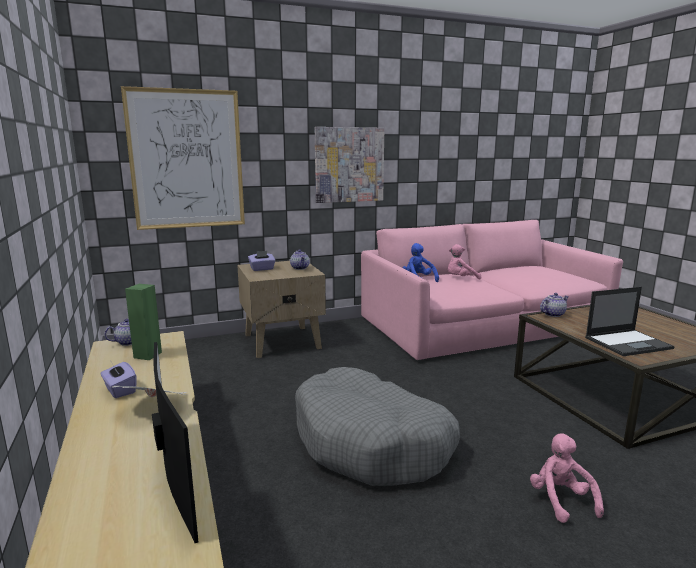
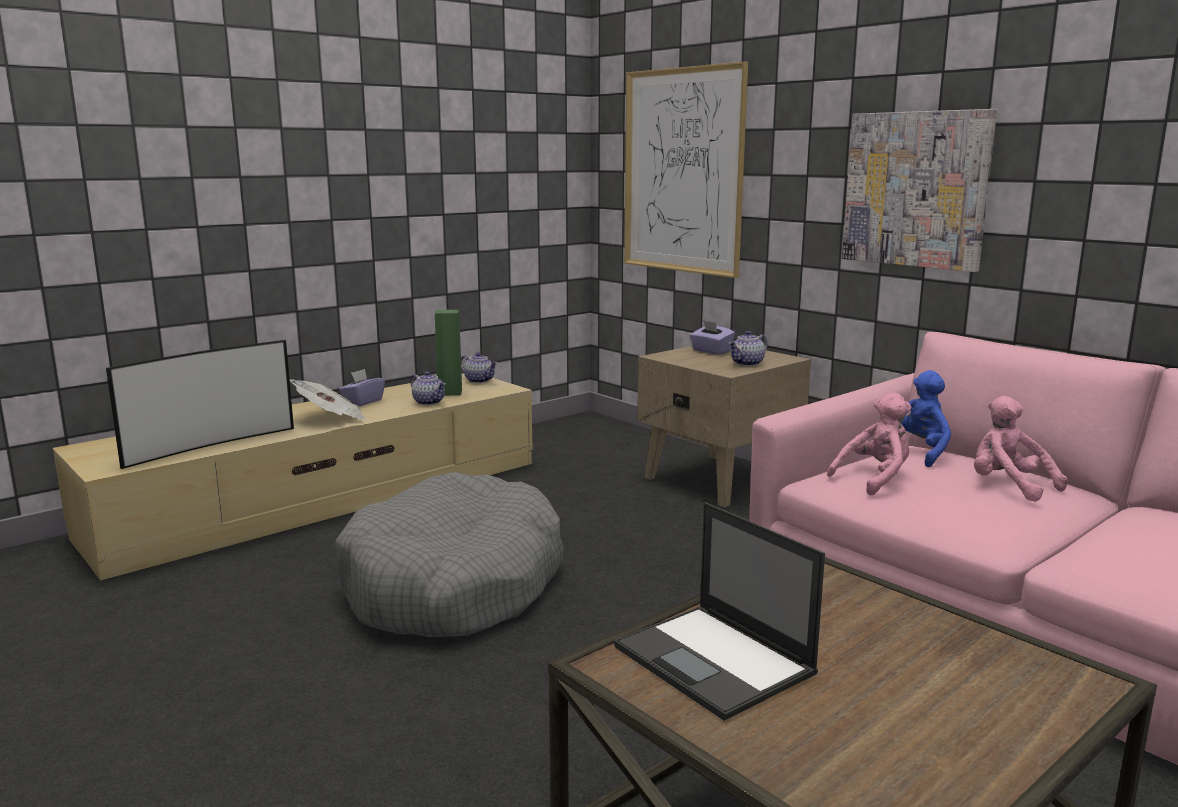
camera: 70 degrees right, 0 degrees up
(552, 314) = (846, 581): teapot -> teapot (429, 402)
(561, 500) = (353, 742): pink plush toy -> pink plush toy (875, 479)

